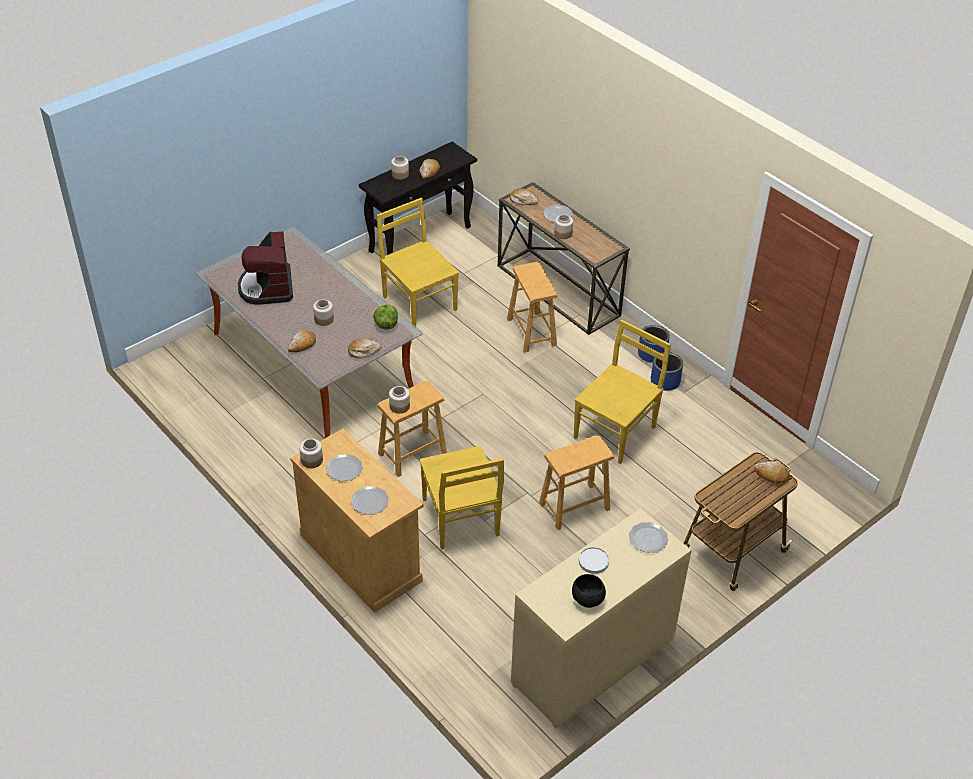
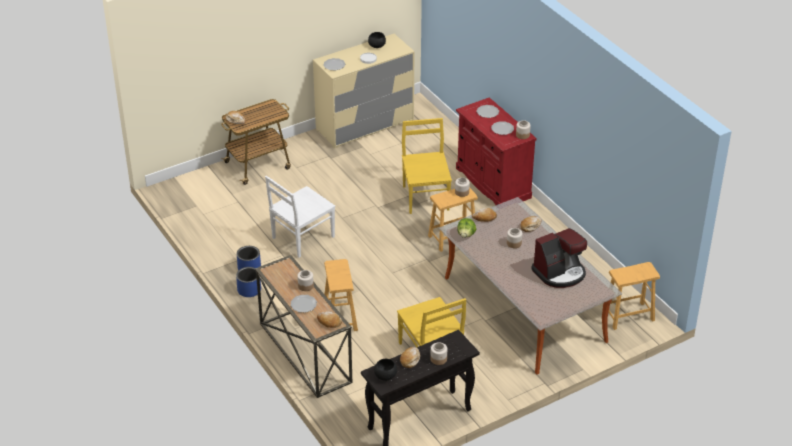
camera: 170 degrees left, 5 degrees down
(267, 287) = (560, 273): coffee machine -> coffee machine turned 60 degrees clockwise
(361, 557) = (492, 183): beige cabinet -> red cabinet
(450, 156) = (386, 376): none -> black bowl
(574, 506) = (349, 197): brown stool -> brown stool (628, 316)
(616, 431) = (302, 238): yellow chair -> white chair

